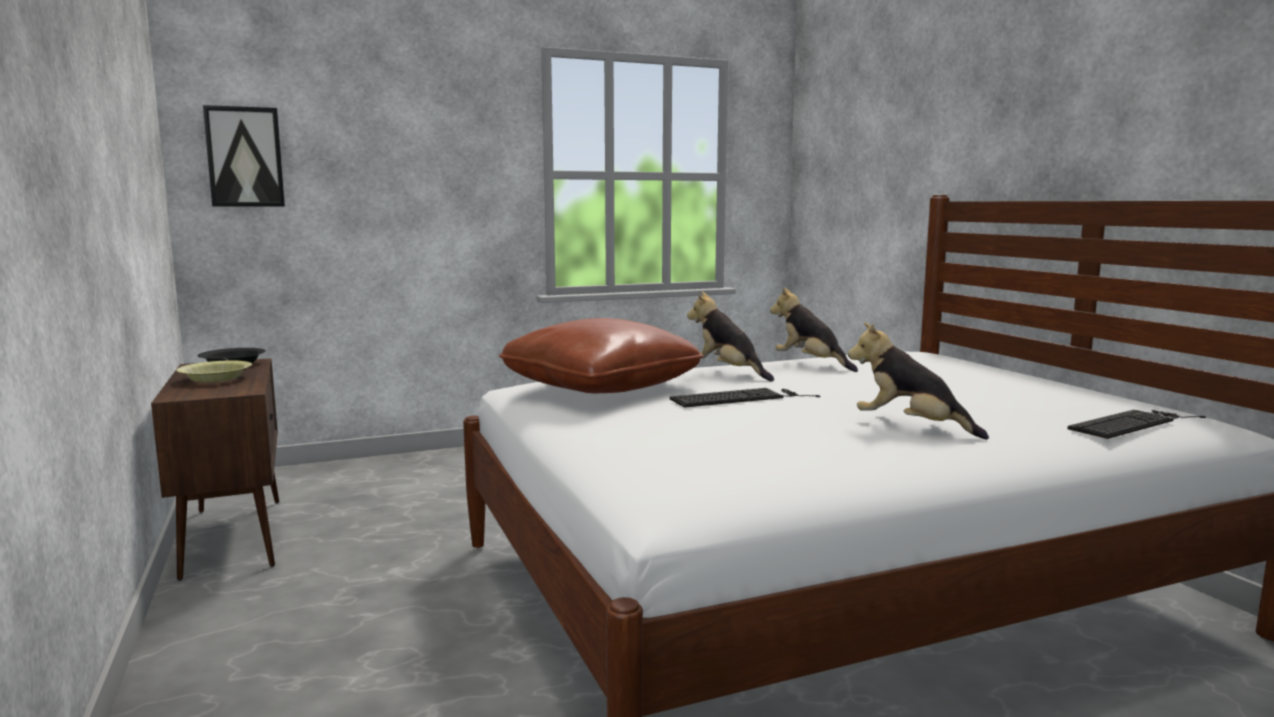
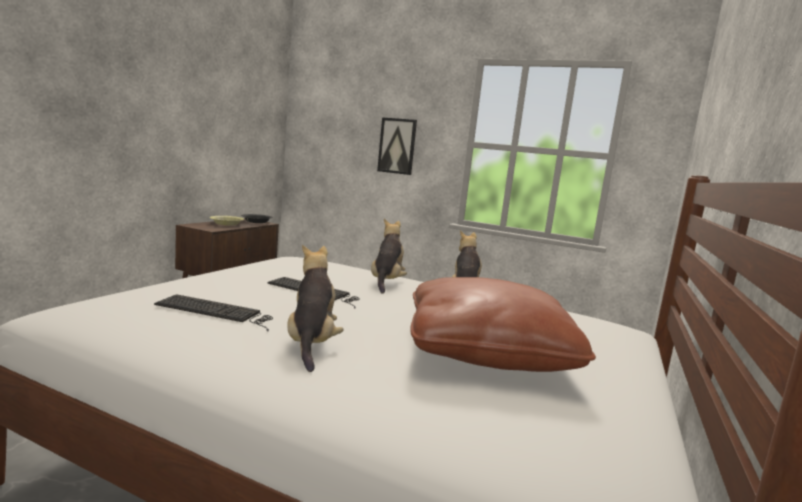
camera: 45 degrees right, 0 degrees up
(245, 157) = (316, 124): picture -> picture (397, 146)
(600, 387) = (297, 265): brown pillow -> brown pillow (486, 351)
(1132, 423) = (487, 436): keyboard -> keyboard (217, 312)

